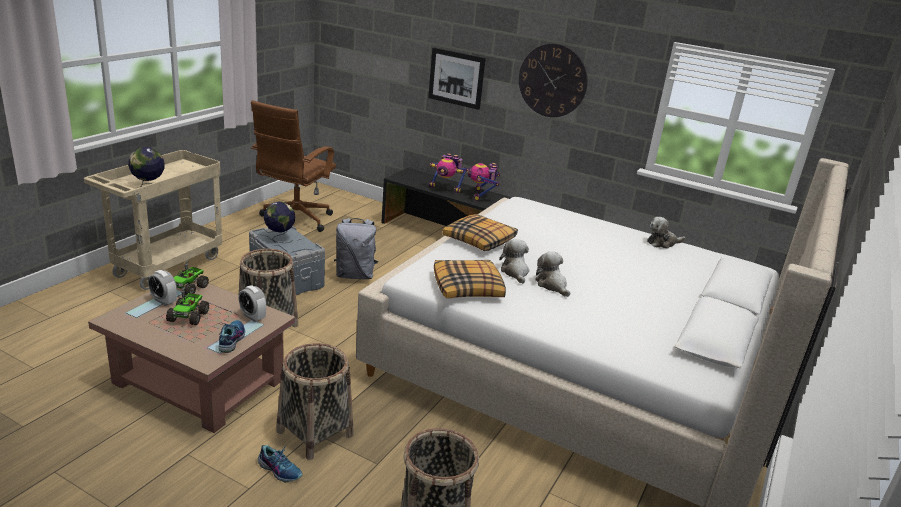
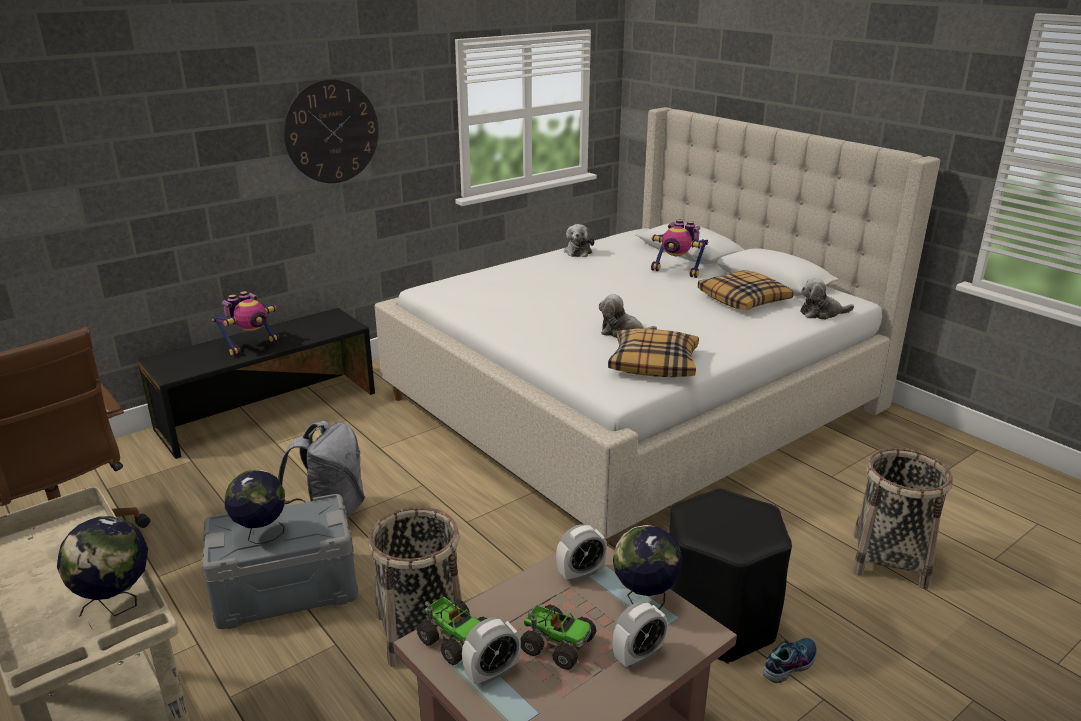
camera: 65 degrees left, 0 degrees up
(183, 342) = (638, 656): none -> alarm clock
(231, 340) = (644, 601): shoe -> globe
(314, 433) = (718, 621): basket -> black stool
(456, 78) = (181, 180): picture -> none
(479, 240) = (531, 334): pillow -> pillow (744, 300)
(482, 195) = (301, 328): toy robot -> toy robot (677, 271)
(552, 285) = (659, 320): plush toy -> plush toy (821, 313)

